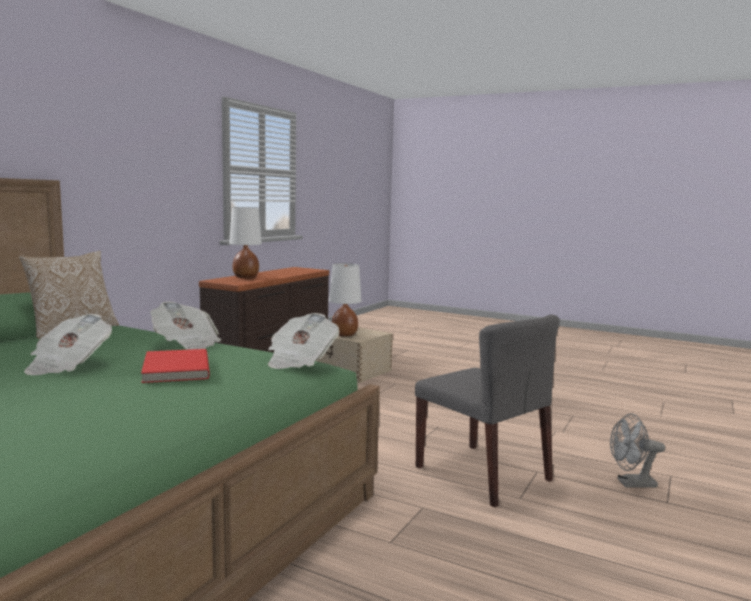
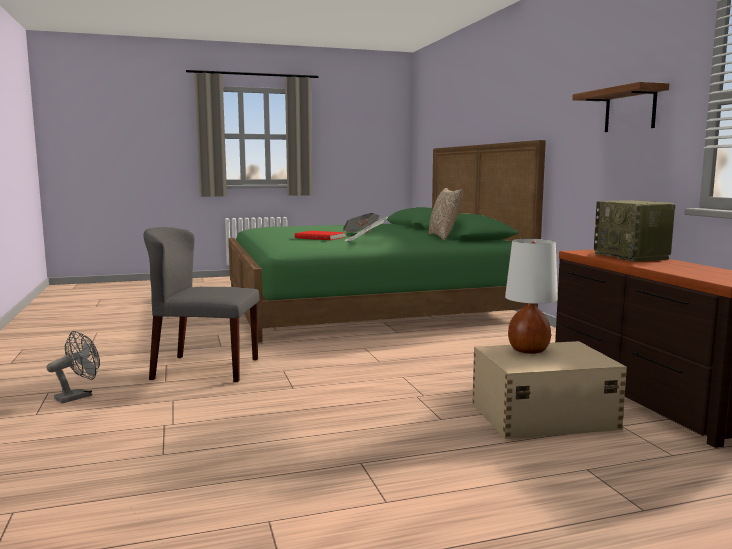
camera: 135 degrees right, 0 degrees up
(166, 164) = (630, 110): none -> shelf
(245, 277) = (632, 256): white table lamp -> radio
(300, 361) = (288, 245): newspaper -> none

